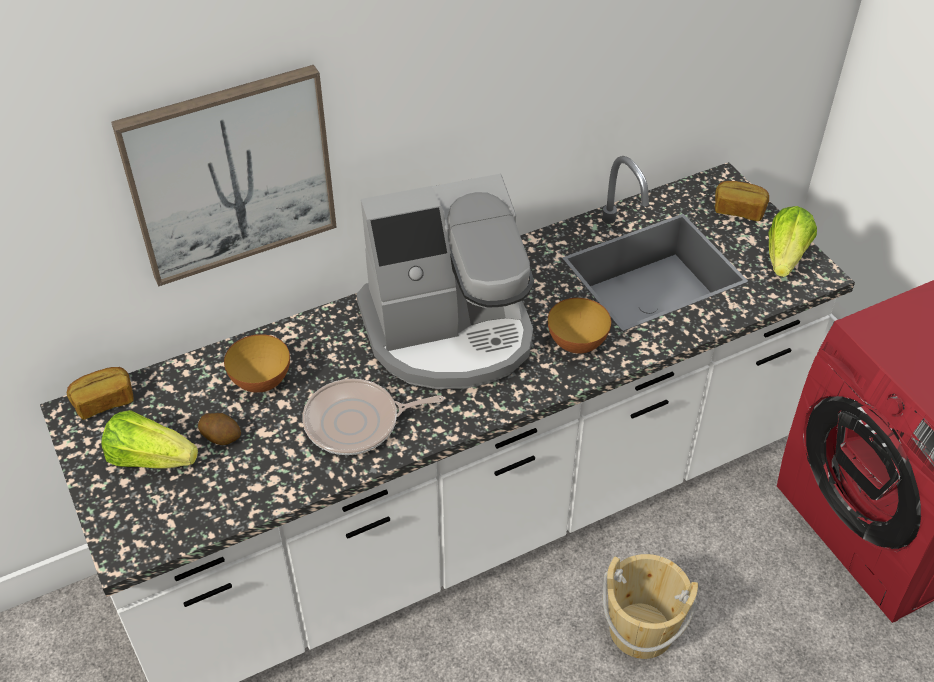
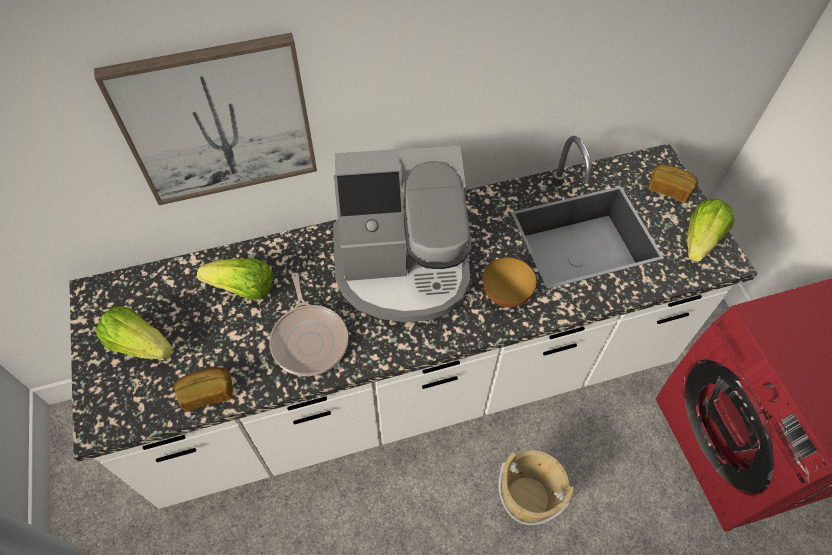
camera: 10 degrees right, 10 degrees up
(104, 401) = (118, 286): bread -> bread (207, 392)
(221, 436) = (200, 333): potato -> none
(261, 382) = (243, 289): bowl -> lettuce
(357, 422) = (310, 339): frying pan -> frying pan turned 105 degrees counterclockwise

